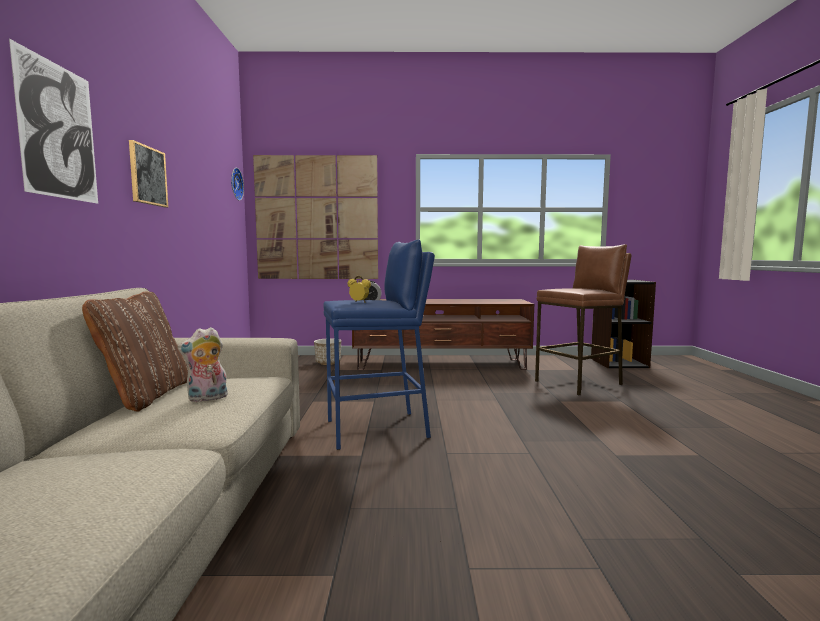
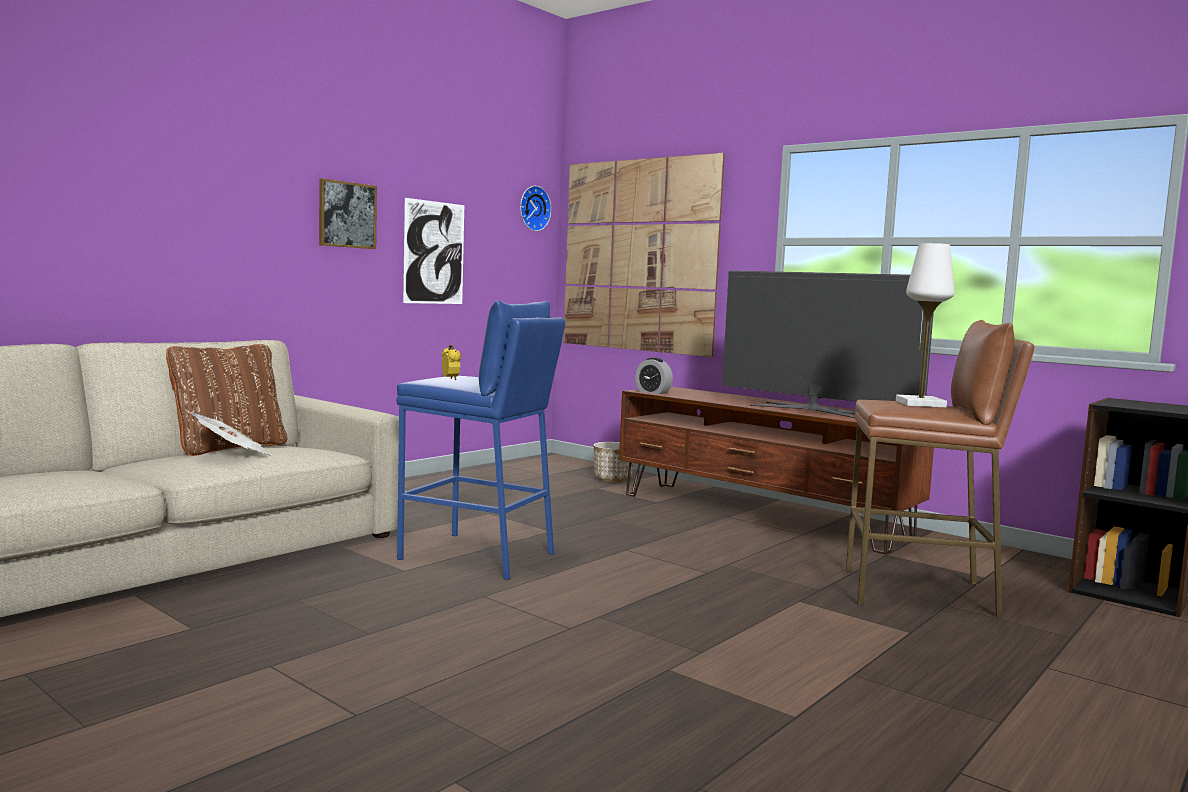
camera: 40 degrees right, 0 degrees up
(59, 131) = (221, 185): picture -> picture (434, 252)
(207, 398) = (232, 455): plush toy -> newspaper
(473, 301) = (814, 411): none -> television
(576, 288) = (920, 404): none -> white table lamp

